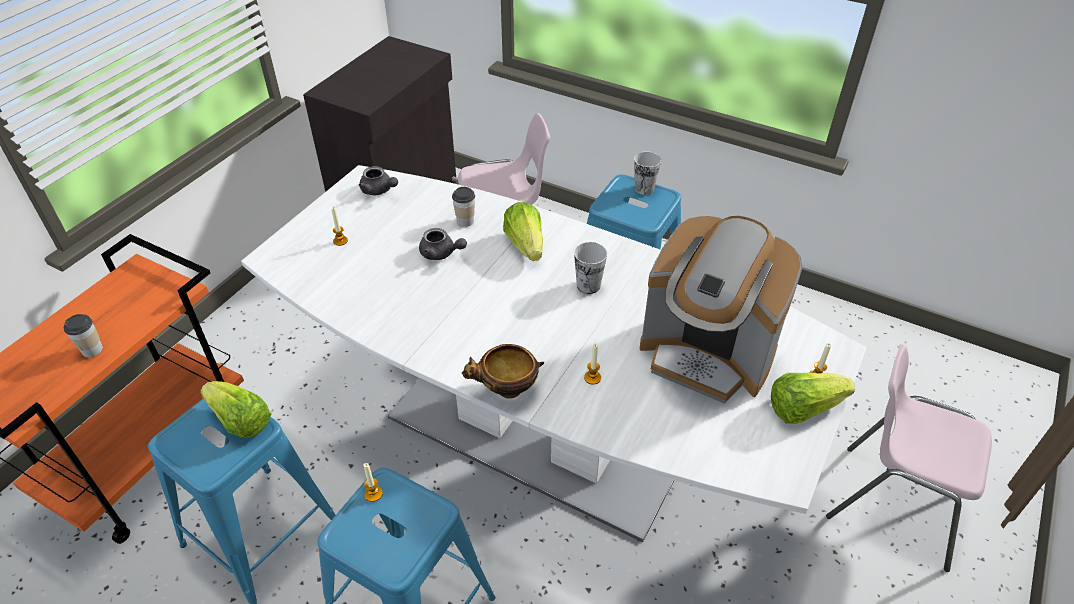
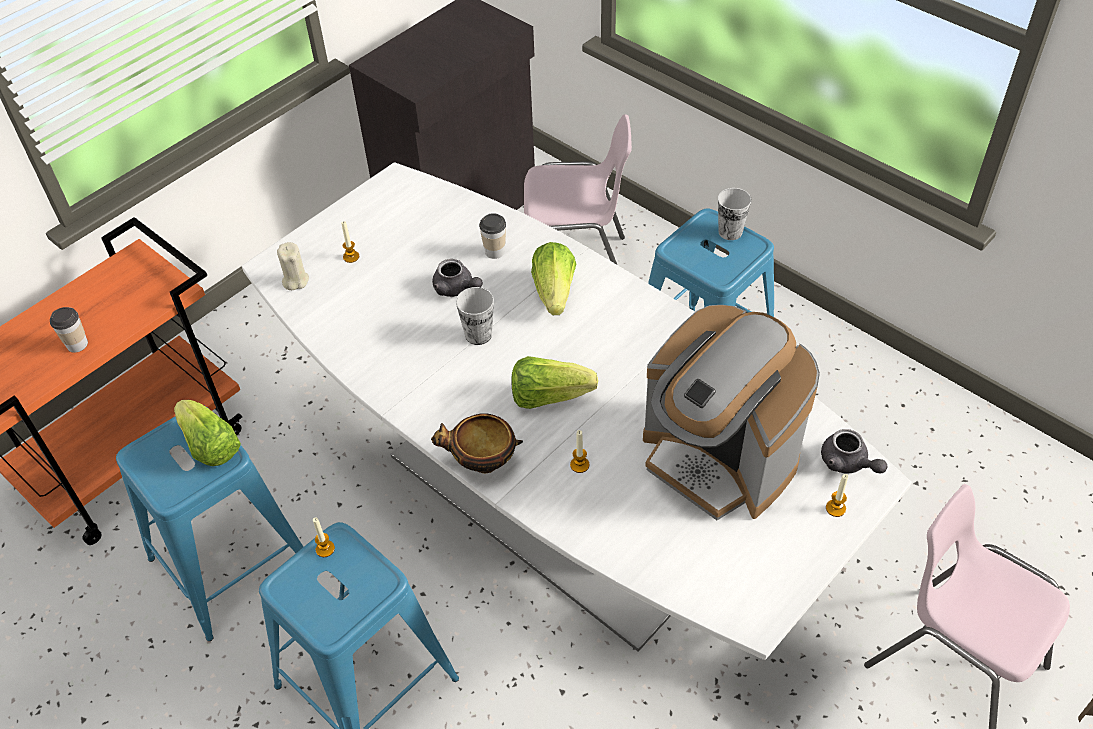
camera: 15 degrees right, 5 degrees up
(294, 266) = (295, 280): none -> beige candle
(379, 190) = (408, 199): grey teapot -> grey teapot (848, 463)
(588, 285) = (610, 353): cup -> cup (478, 335)
(803, 408) = (805, 542): lettuce -> lettuce (549, 396)

